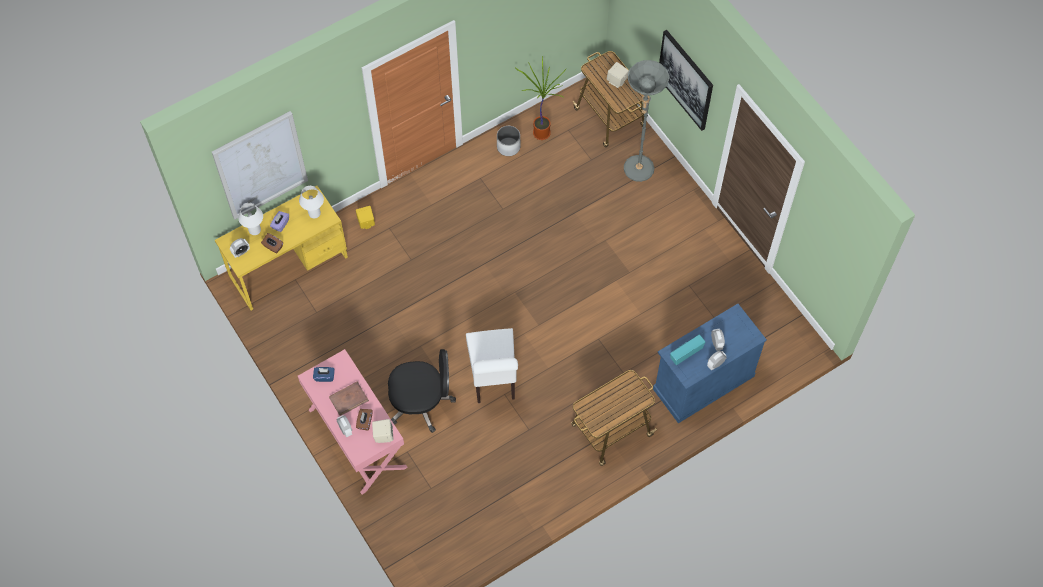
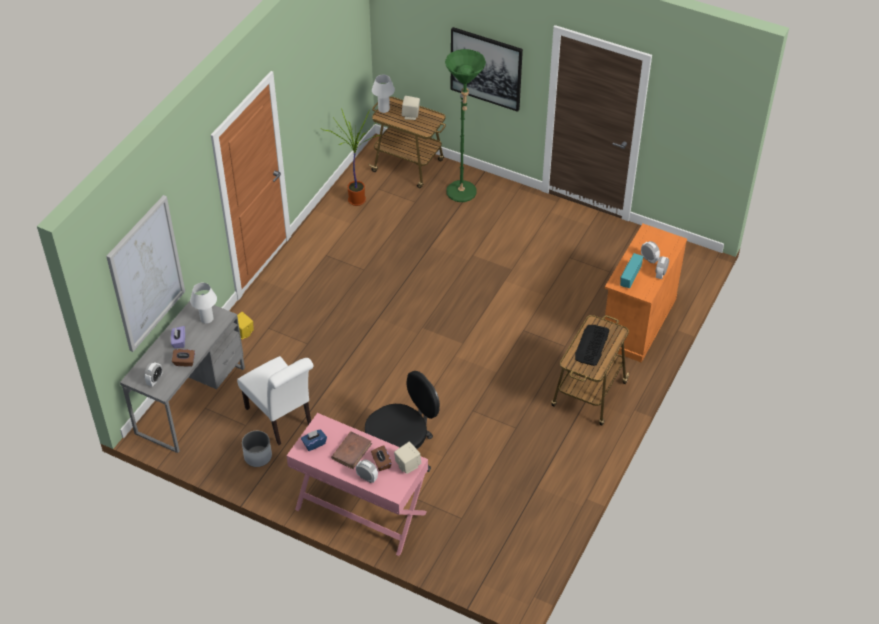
camera: 30 degrees left, 15 degrees down
(254, 230) = (156, 357): white table lamp -> white table lamp (384, 109)
(288, 266) = (191, 400): yellow desk -> grey desk
(493, 379) = (454, 403): white chair -> white chair (282, 419)
(508, 147) = (334, 222): white planter -> white planter (257, 456)
(612, 400) = (592, 345): none -> keyboard
(636, 174) = (462, 196): grey floor lamp -> green floor lamp
(703, 382) = (637, 322): blue cabinet -> orange cabinet

